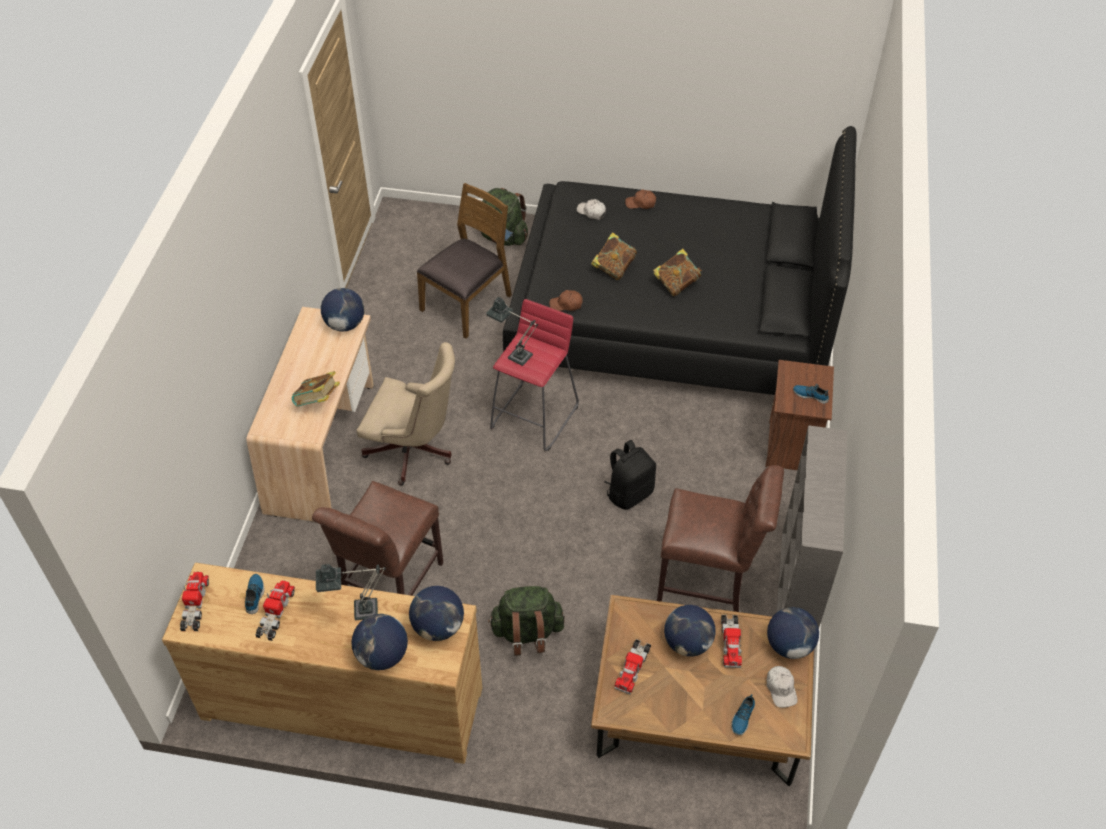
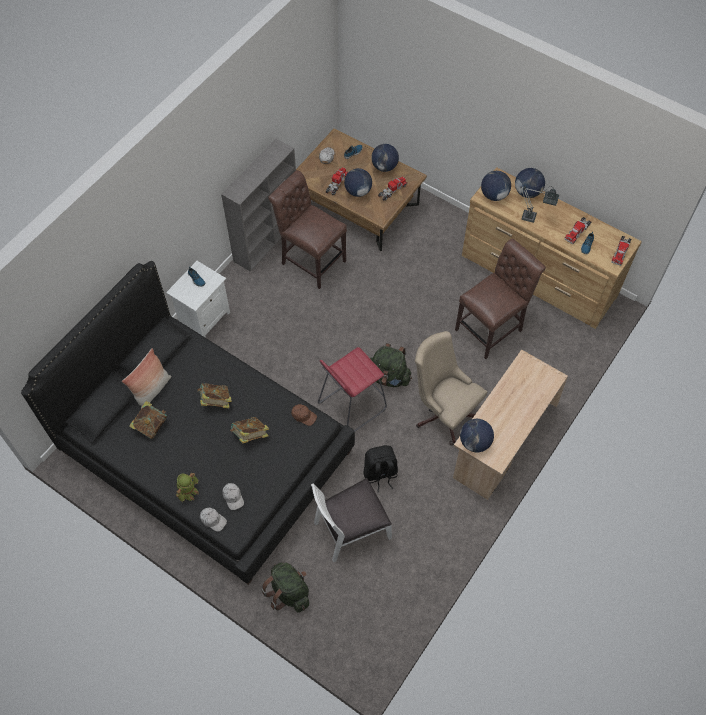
camera: 155 degrees left, 10 degrees up
(318, 402) = (513, 383): book -> book (150, 425)
(467, 303) = (351, 529): brown chair -> white chair
(515, 354) = (365, 375): table lamp -> none
(527, 632) = (424, 273): green backpack -> green backpack (388, 377)
(598, 191) = (213, 520): none -> white cap
(629, 493) = (322, 328): black backpack -> black backpack (380, 474)
(640, 203) = (188, 492): brown cap -> toy robot
(755, 270) = (152, 390): none -> pillow
(789, 645) = (309, 172): globe -> globe (384, 167)
(792, 446) = (204, 318): brown nightstand -> white nightstand

